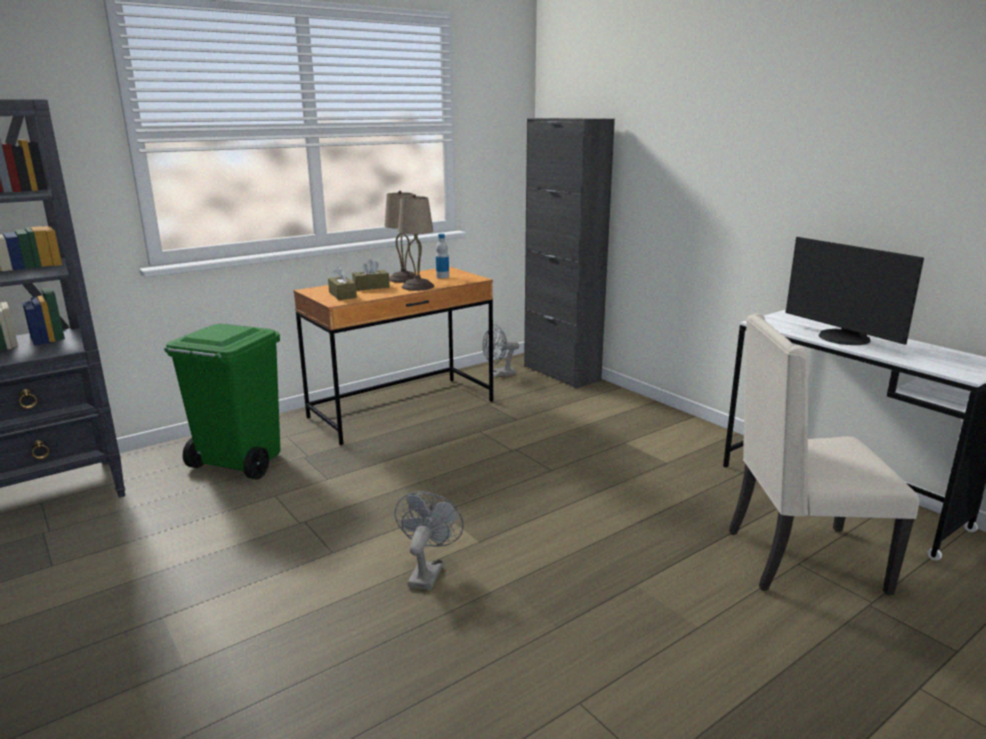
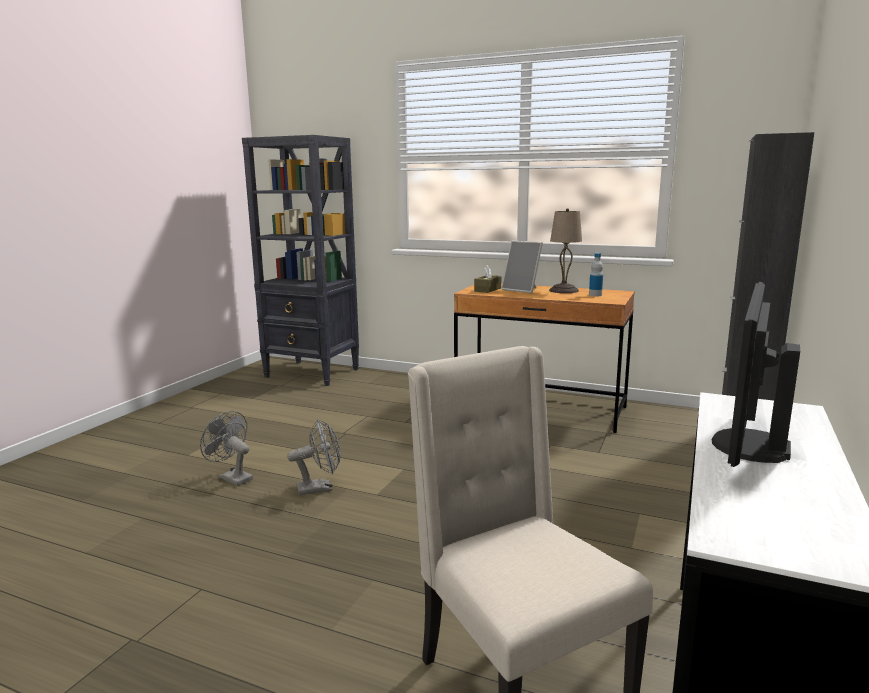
camera: 60 degrees right, 5 degrees down
(239, 463) = (394, 394): green trash can -> none
(371, 287) = (522, 290): brown tissue box -> picture frame
(417, 286) = (549, 296): beige table lamp -> none
(499, 374) = (677, 419): grey fan -> grey fan (232, 477)

